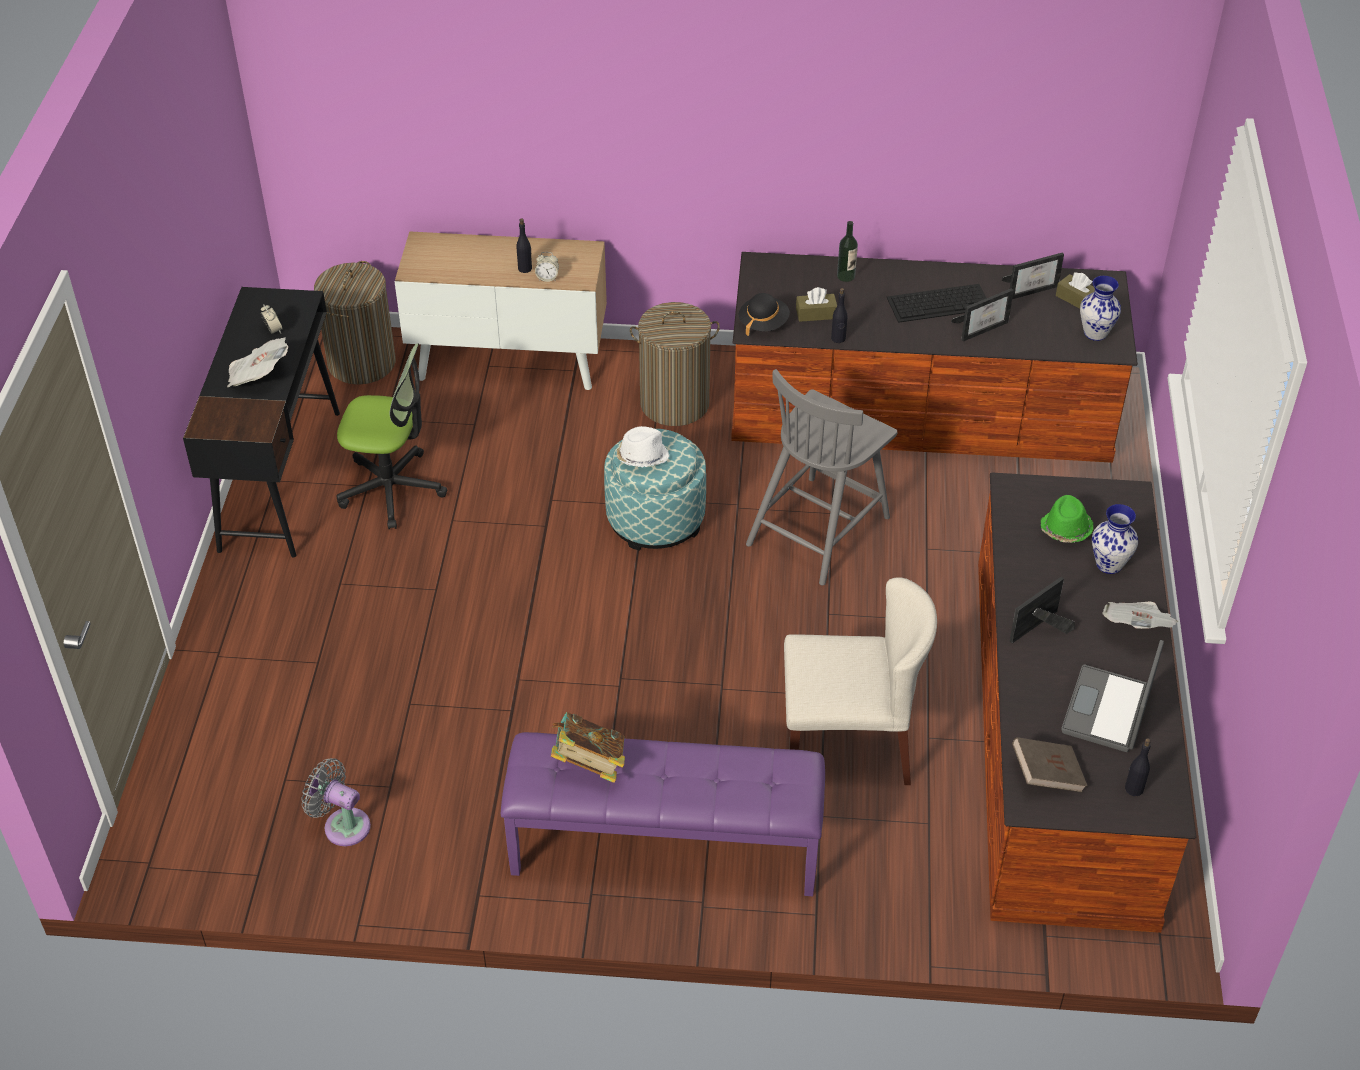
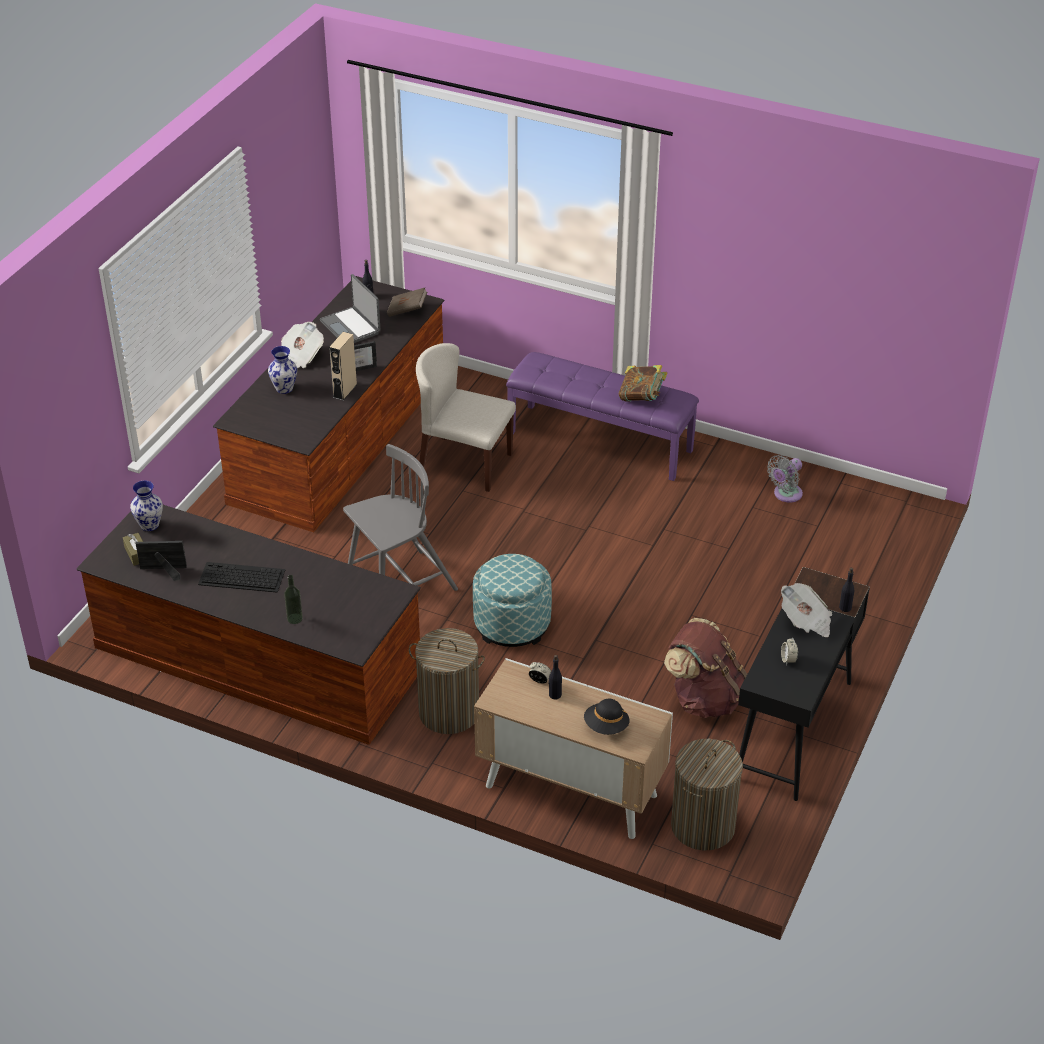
camera: 160 degrees left, 5 degrees down
(343, 825) = (785, 494): grey fan -> grey fan turned 90 degrees clockwise
(392, 489) = (704, 698): office chair -> brown backpack
(641, 457) = (522, 572): white hat -> none
(763, 323) = (387, 594): black hat -> black hat (606, 726)
(816, 314) = (342, 592): brown tissue box -> none
(838, 338) = (339, 568): black bottle -> black bottle (845, 607)
(982, 327) = (227, 550): picture frame -> none
(1022, 584) = (345, 390): none -> beige speaker
(1065, 530) = (292, 411): green hat -> none
(1108, 711) = (351, 327): laptop -> laptop turned 105 degrees clockwise

